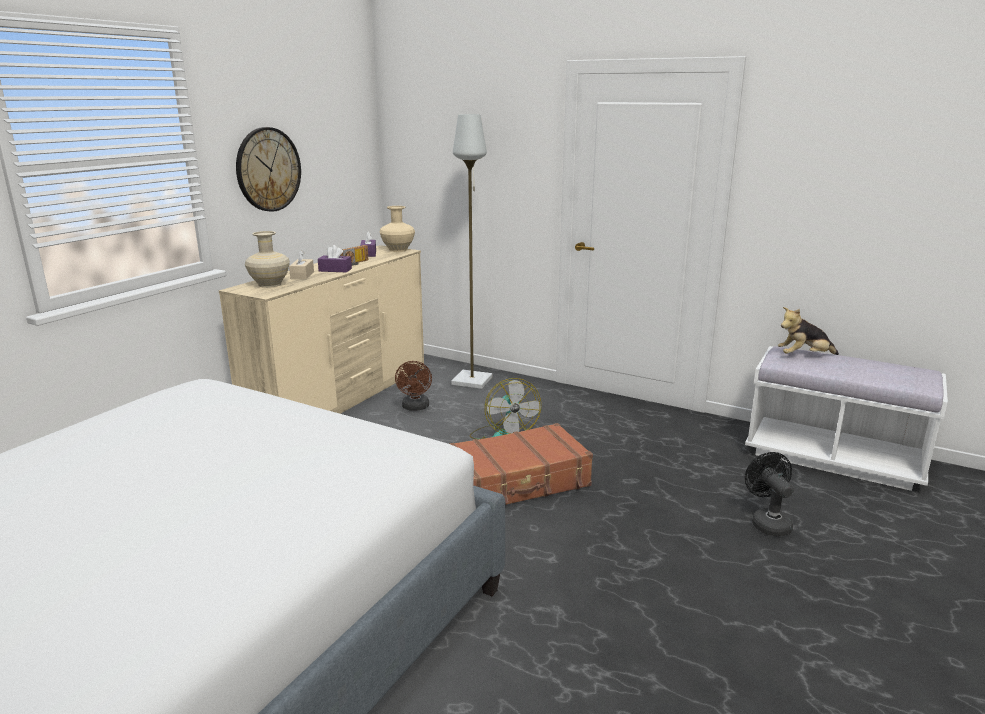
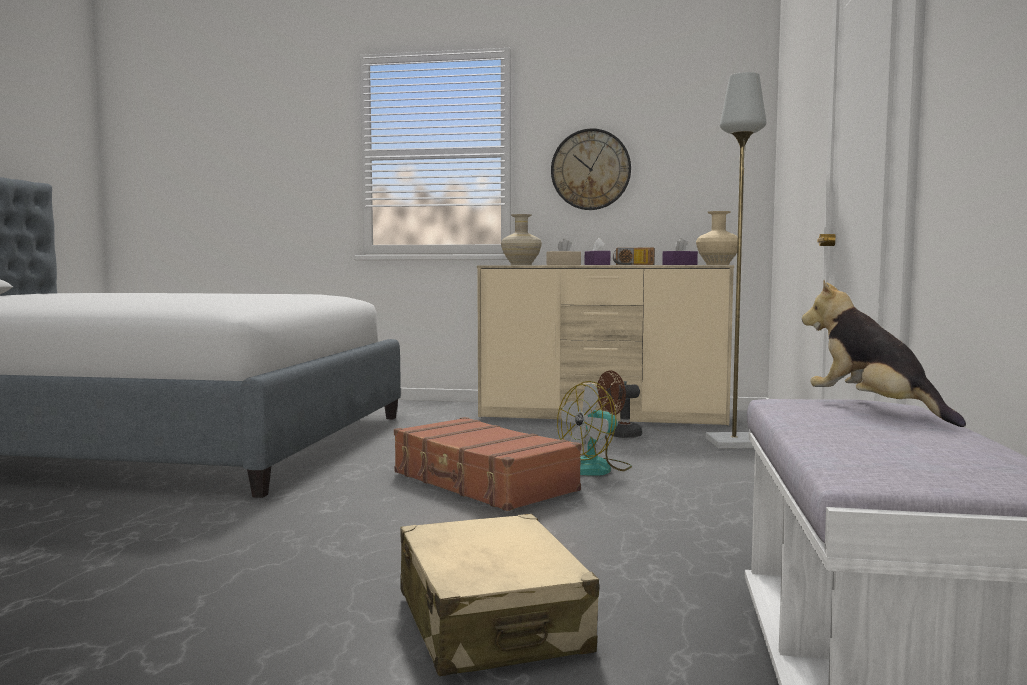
camera: 70 degrees right, 15 degrees down
(767, 522) = (491, 622): black fan -> beige suitcase

